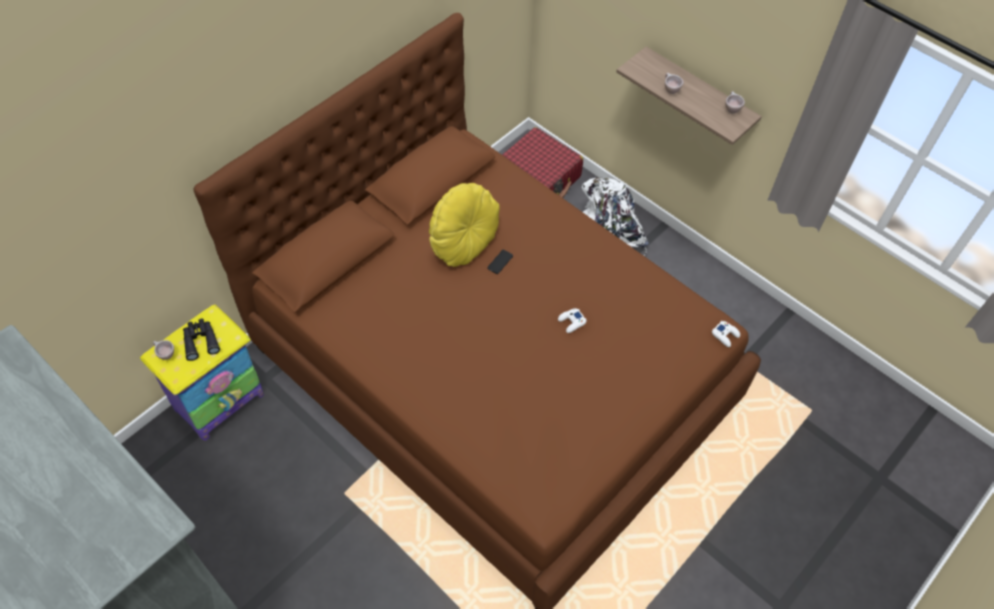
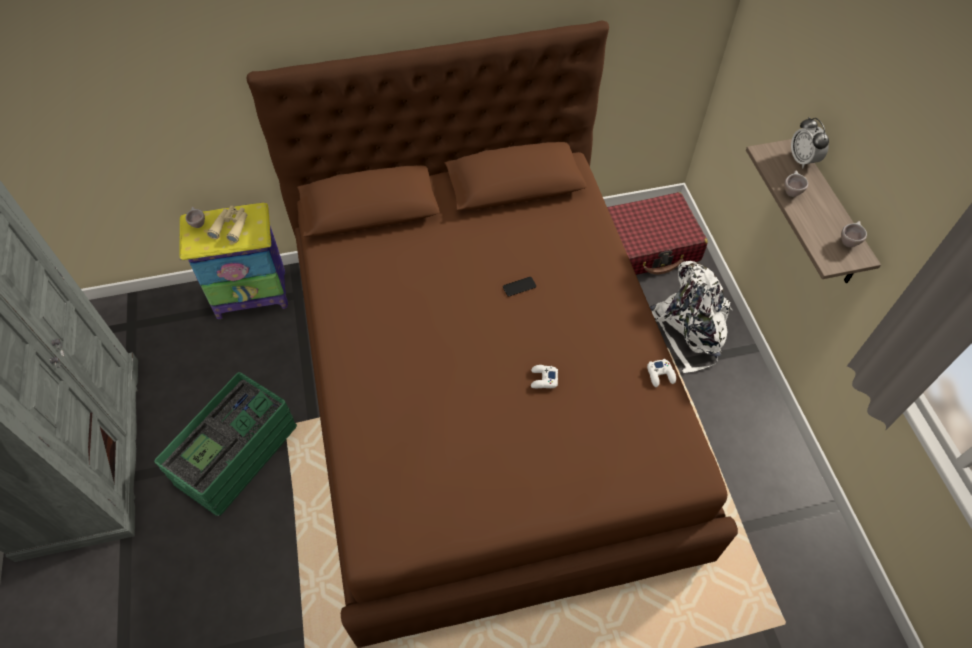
camera: 35 degrees right, 0 degrees up
(201, 341) = (231, 226): black binoculars -> beige binoculars
(317, 540) = (235, 452): none -> green storage box
(464, 247) = (497, 256): yellow pillow -> none
(661, 62) = (802, 160): none -> alarm clock
(725, 335) = (695, 482): white game controller -> white game controller (660, 375)

